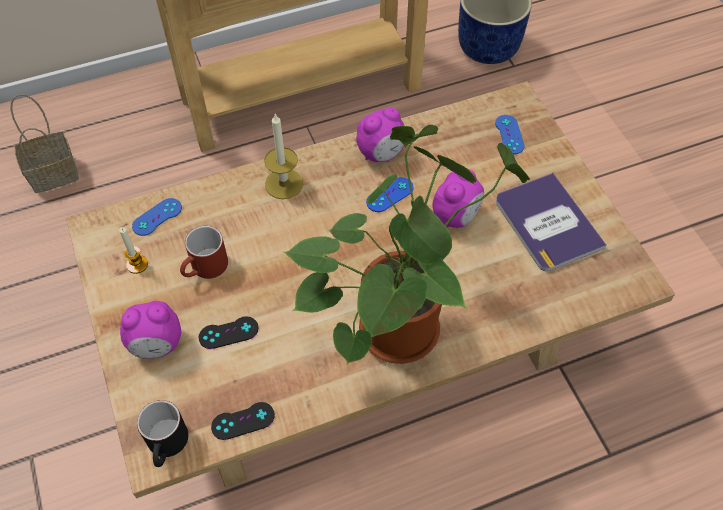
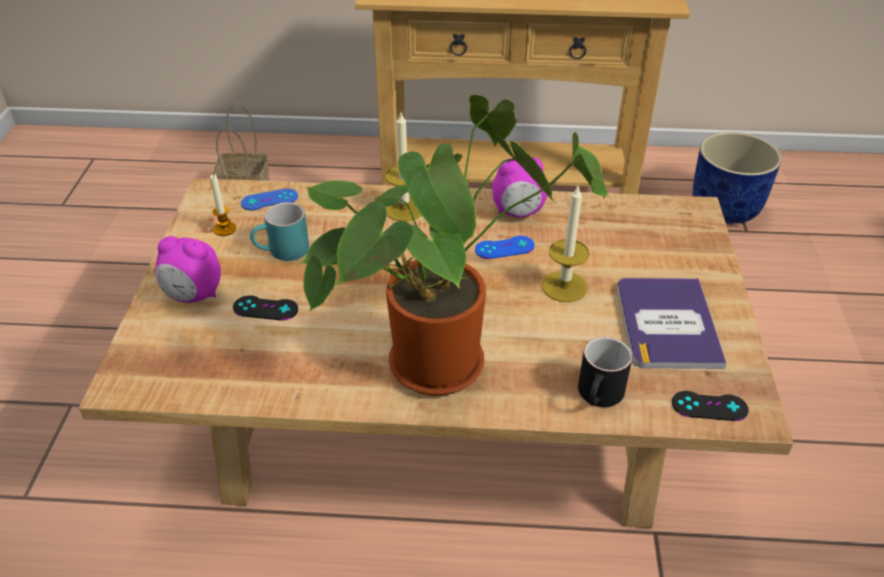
camera: 25 degrees right, 15 degrees down
(168, 446) = (140, 380): black mug -> black mug (599, 397)
(205, 269) = (282, 252): red mug -> turquoise mug
(243, 421) = (224, 386): black game controller -> black game controller (709, 406)
(456, 216) = (564, 286): alarm clock -> candle
(509, 134) = (669, 235): blue game controller -> none

